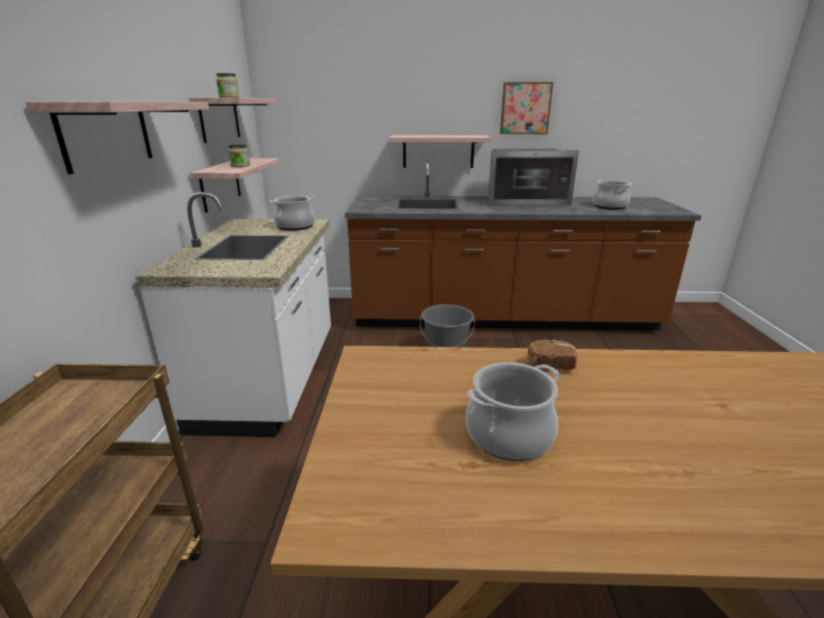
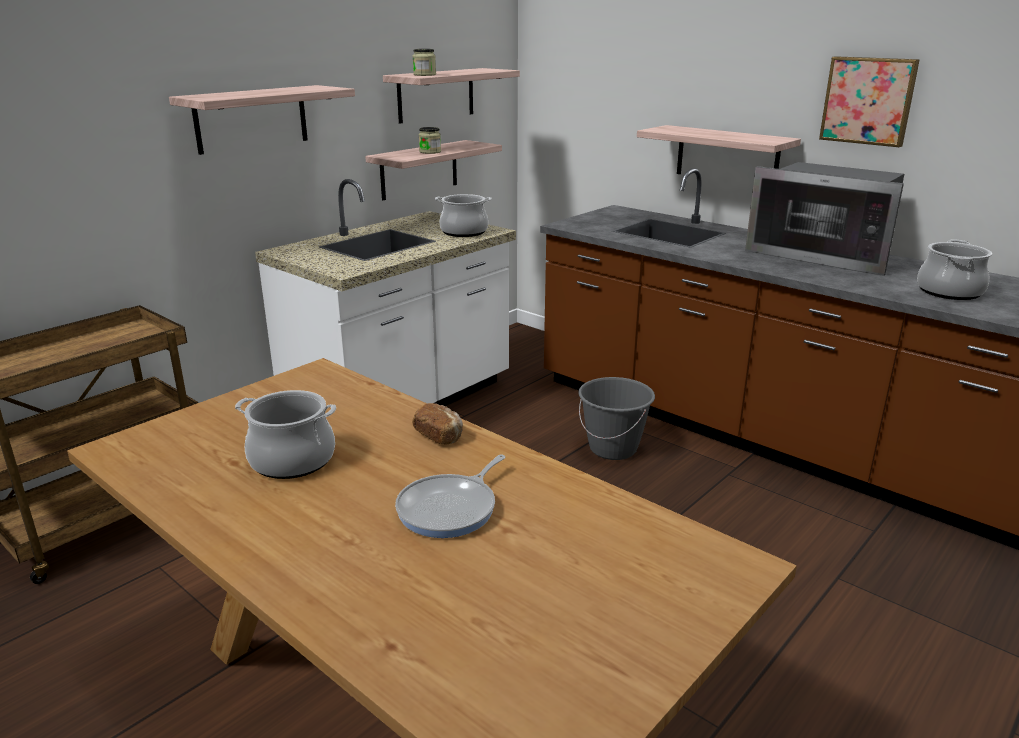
camera: 40 degrees right, 0 degrees up
(672, 410) = (451, 509): none -> frying pan

